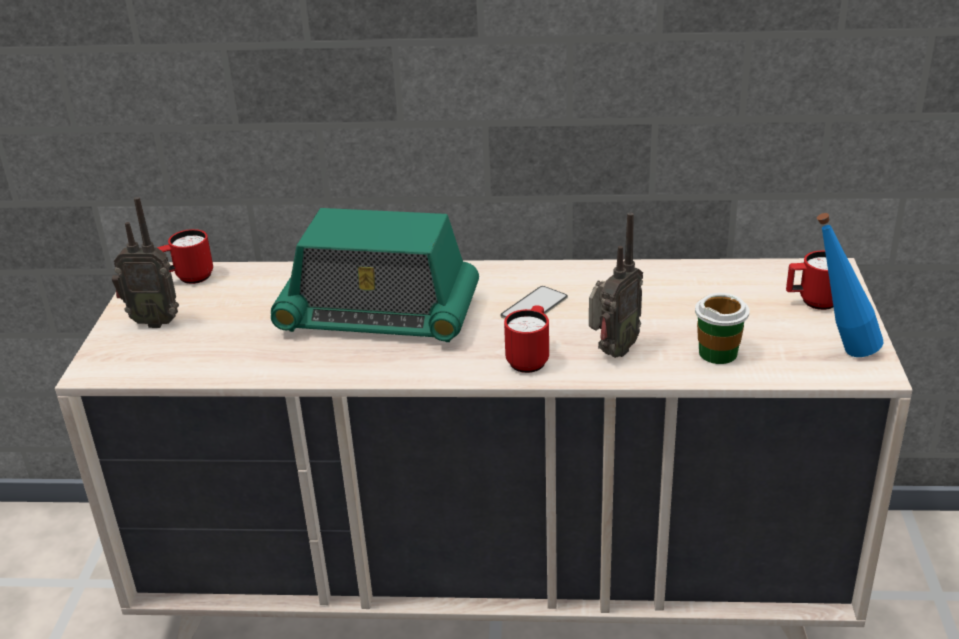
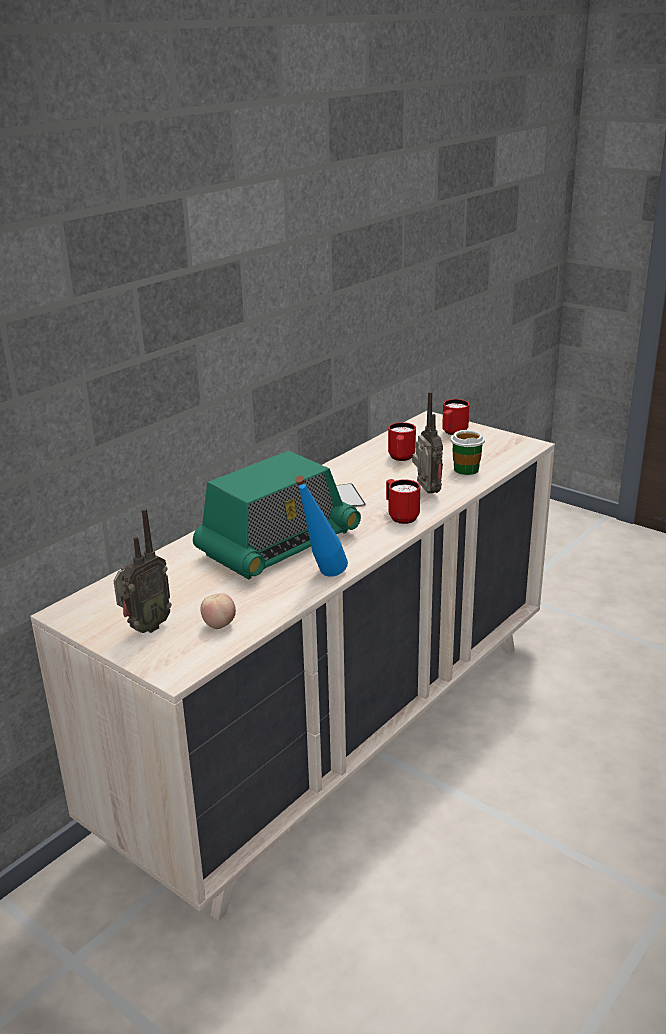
camera: 55 degrees left, 5 degrees down
(189, 278) = (103, 598): red mug -> red mug (401, 458)
(189, 355) = (219, 625): none -> apple
(839, 350) = (503, 444): blue bottle -> blue bottle (322, 577)

